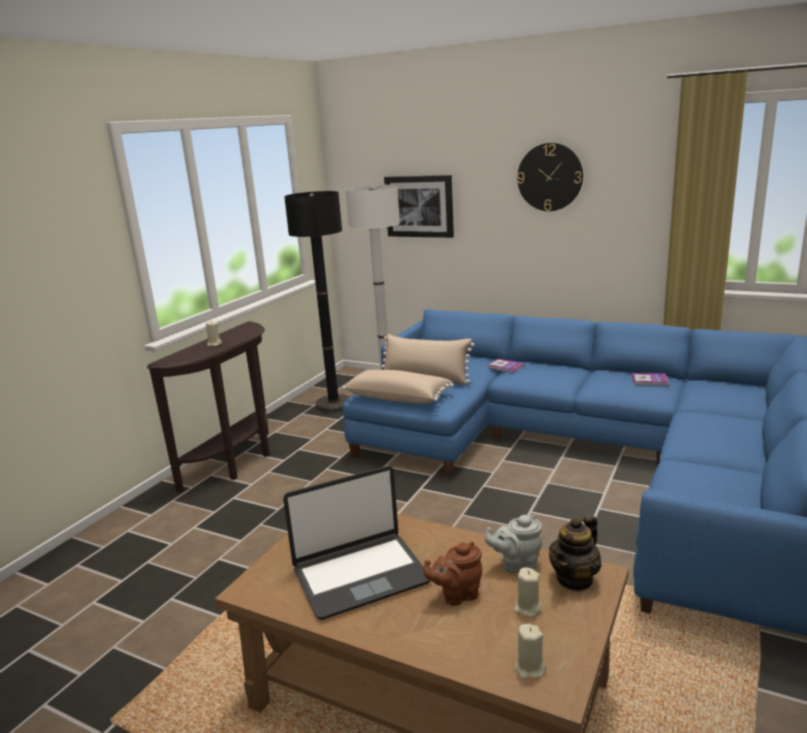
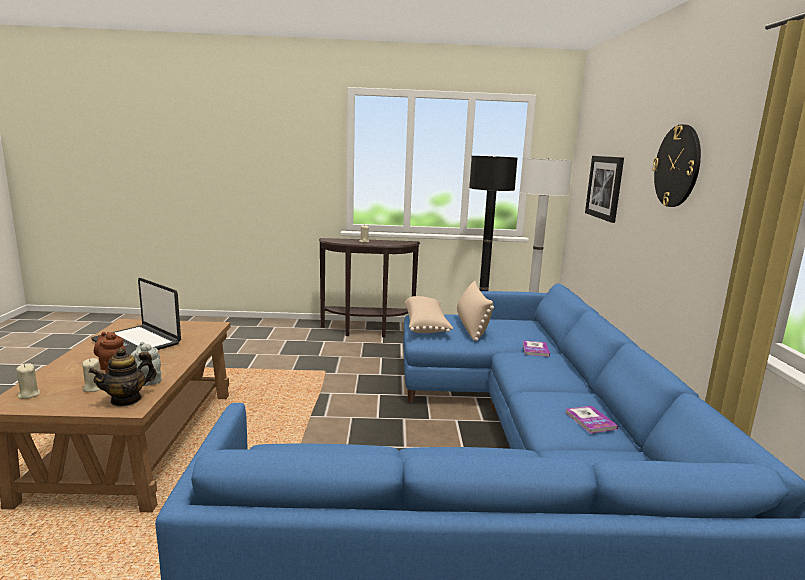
camera: 60 degrees right, 5 degrees down
(575, 579) = (126, 400): teapot -> teapot turned 60 degrees counterclockwise

